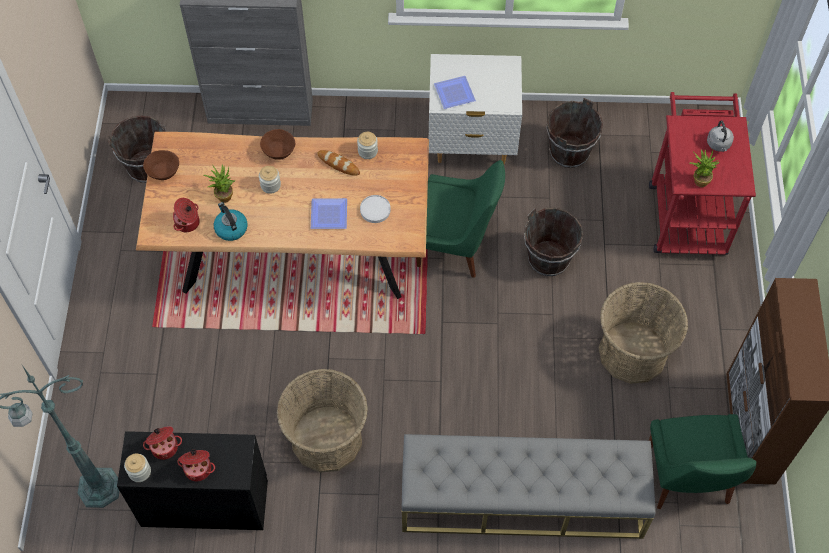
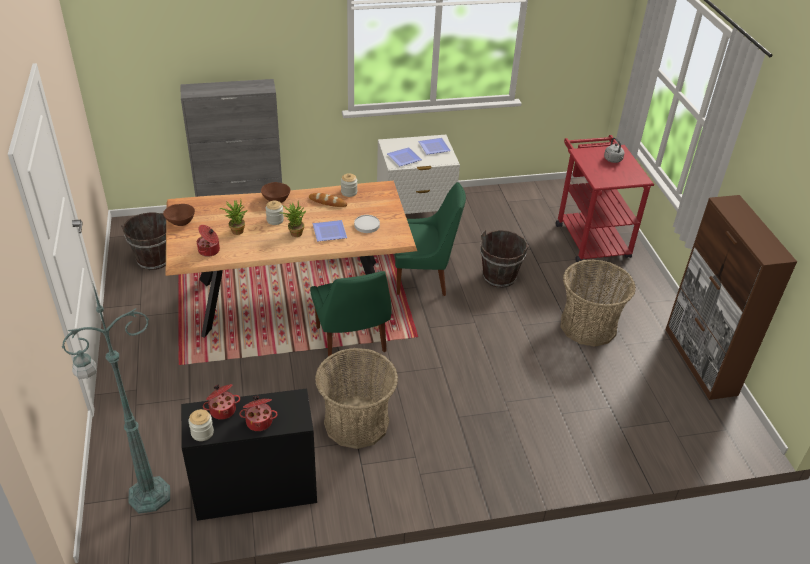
camera: 15 degrees left, 20 degrees down
(231, 228) = (248, 249): kettle -> none
(499, 78) = (434, 147): none -> plate
(521, 499) = (540, 440): grey bench -> none
(569, 153) = (490, 214): brown bucket -> none
(688, 479) = (669, 403): green chair -> green chair (351, 341)
(698, 180) = (609, 179): potted plant -> potted plant (294, 232)

